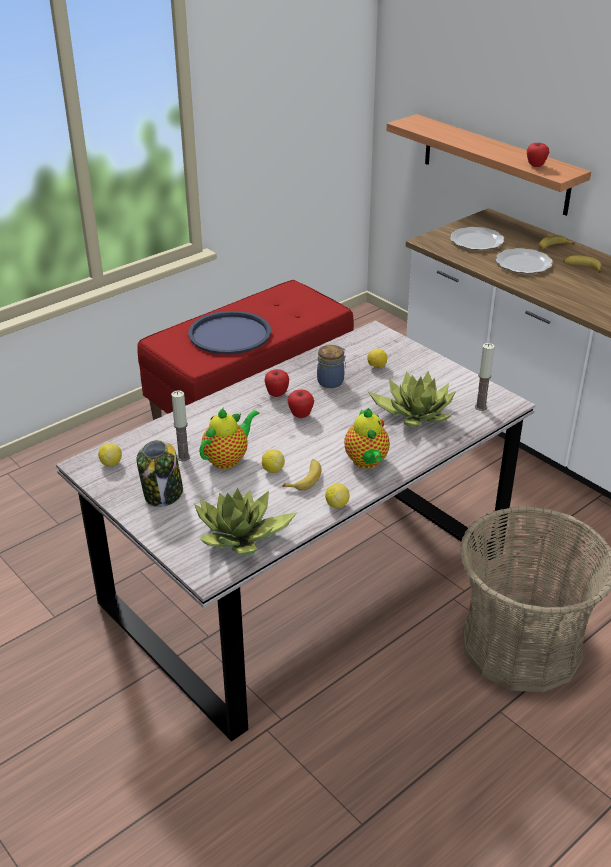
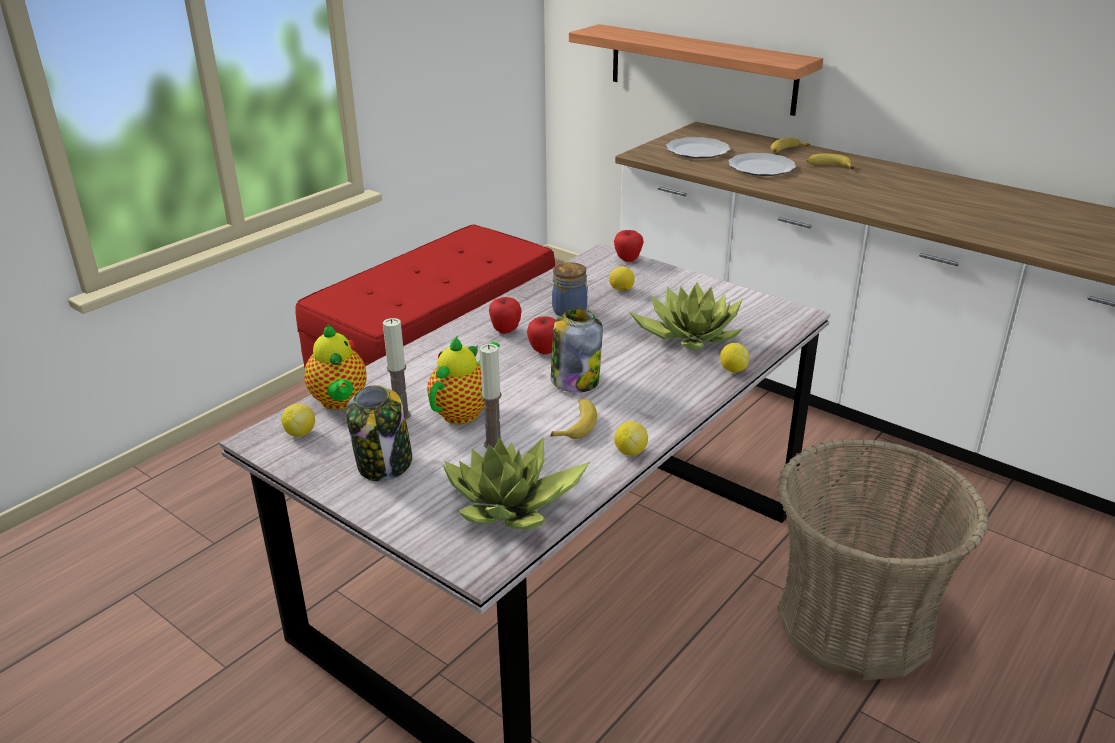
camera: 10 degrees left, 5 degrees down
(230, 334) = (411, 285): blue tray -> none
(273, 469) = (529, 418): lemon -> lemon (733, 369)
(315, 442) = (575, 380): none -> jar
(367, 462) = (650, 397): teapot -> teapot (339, 402)
(480, 407) = (767, 321): candle -> candle (493, 444)
(536, 166) = (759, 56): apple -> apple (628, 260)

